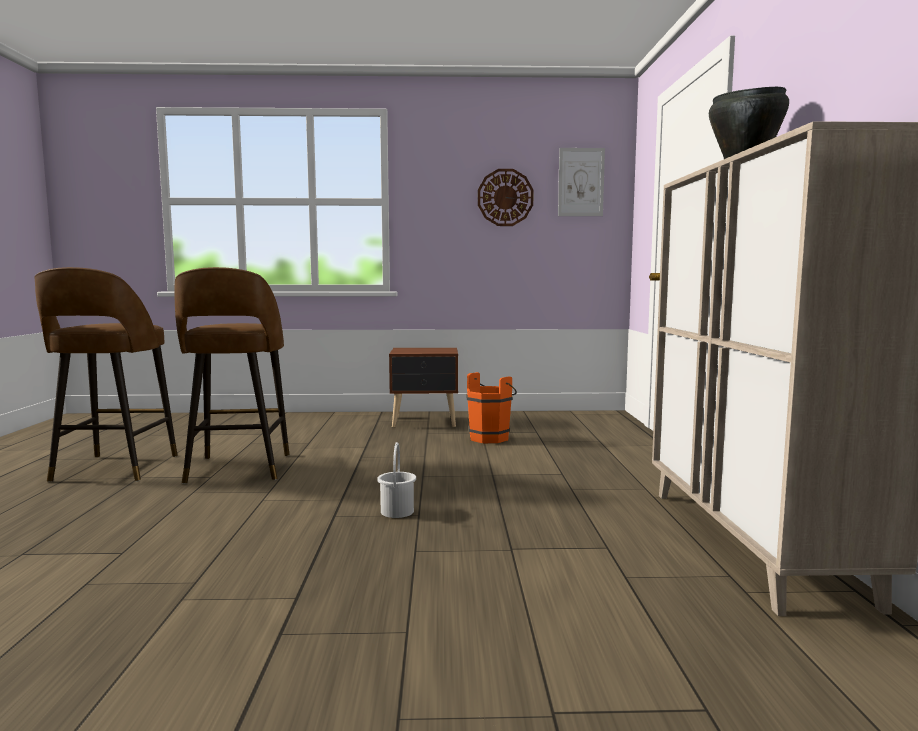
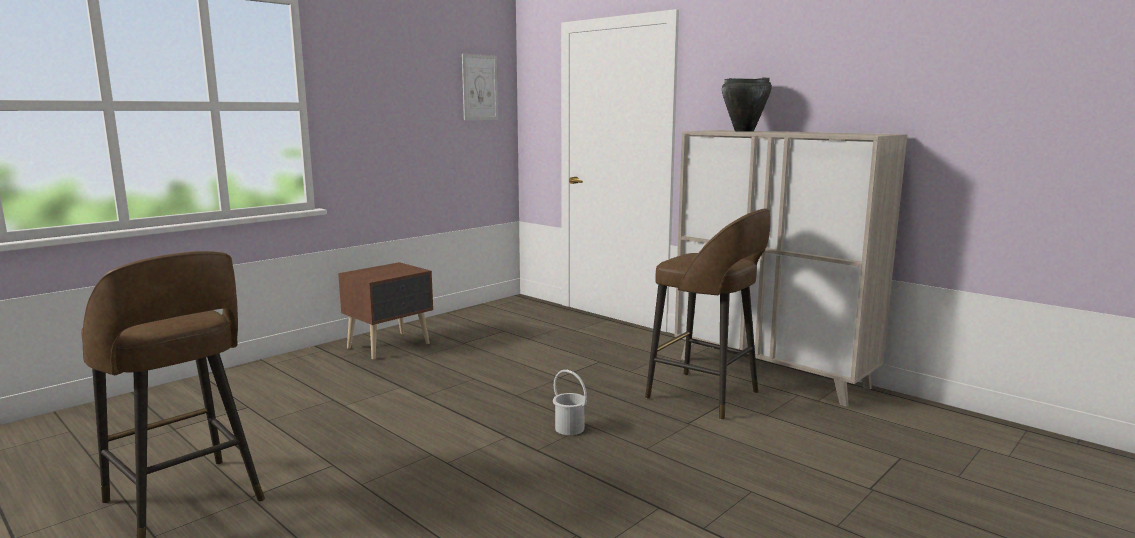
camera: 45 degrees left, 5 degrees up
(238, 469) = (340, 448): brown stool -> brown stool (706, 396)
(491, 437) = (483, 346): orange bucket -> none
(505, 197) = (419, 102): wall clock -> none

